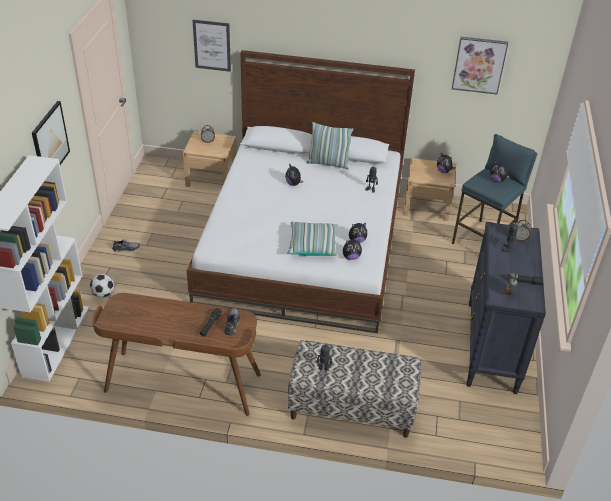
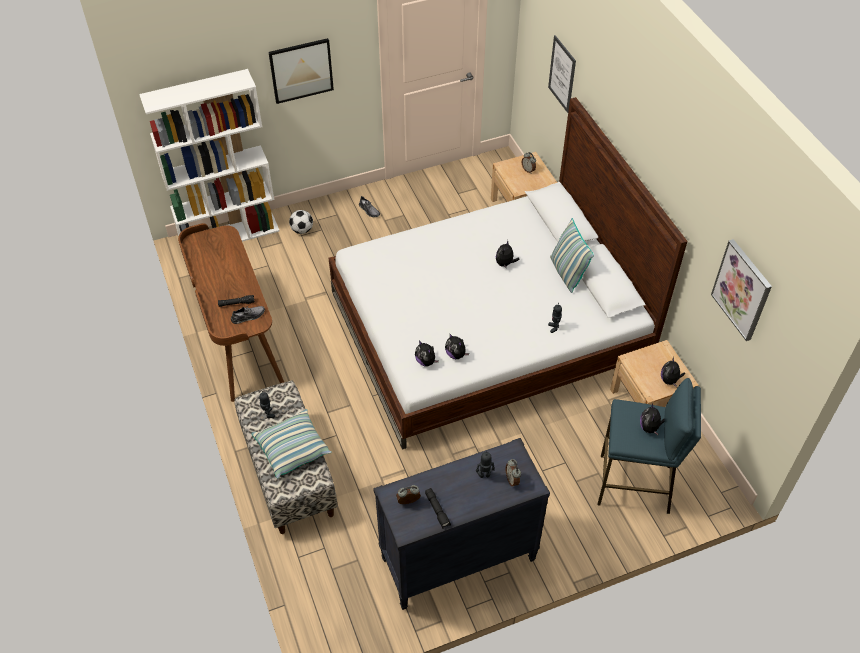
camera: 60 degrees right, 10 degrees up
(312, 245) = (419, 324): pillow -> pillow (292, 449)

